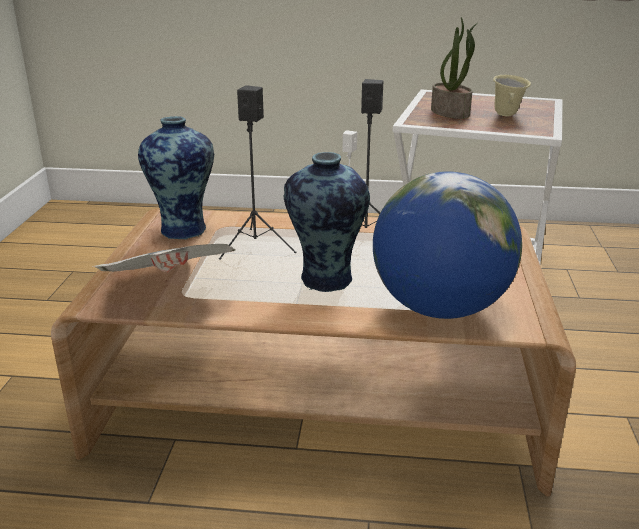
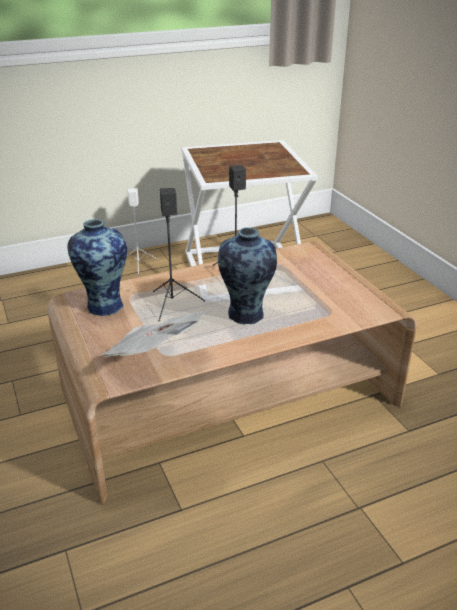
camera: 30 degrees left, 5 degrees up
(440, 308) = (330, 313): globe -> none
(451, 112) = (226, 165): potted plant -> none
(507, 115) = (265, 161): beige mug -> none

